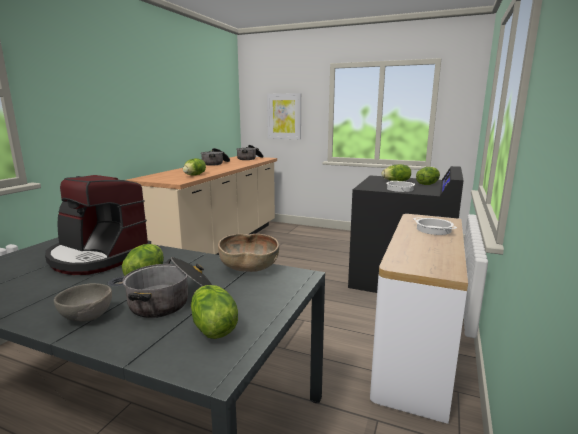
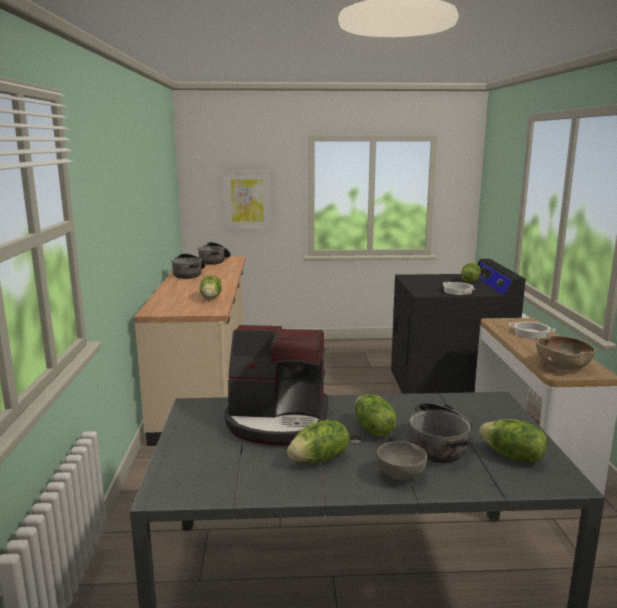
camera: 25 degrees left, 0 degrees up
(249, 268) = (444, 401): brown bowl -> brown bowl (562, 367)
(396, 181) = (436, 281): lettuce -> lettuce (320, 459)

